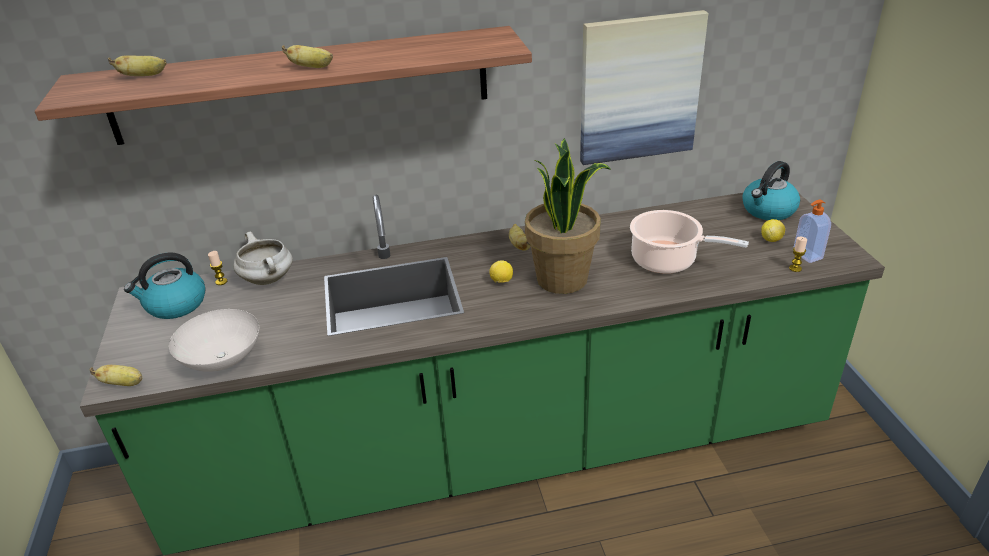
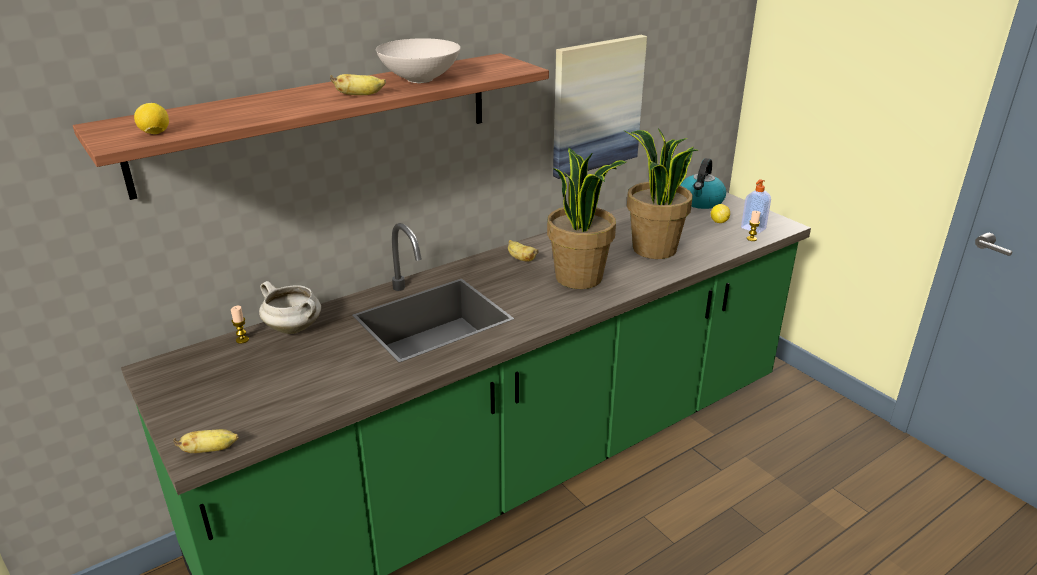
camera: 25 degrees left, 5 degrees down
(144, 76) = (182, 117): banana -> none
(175, 305) = (207, 370): kettle -> none
(222, 359) = (305, 405): white bowl -> white bowl (419, 79)
(501, 281) = (527, 288): lemon -> lemon (155, 133)
(668, 261) = (653, 249): cooking pot -> potted plant

